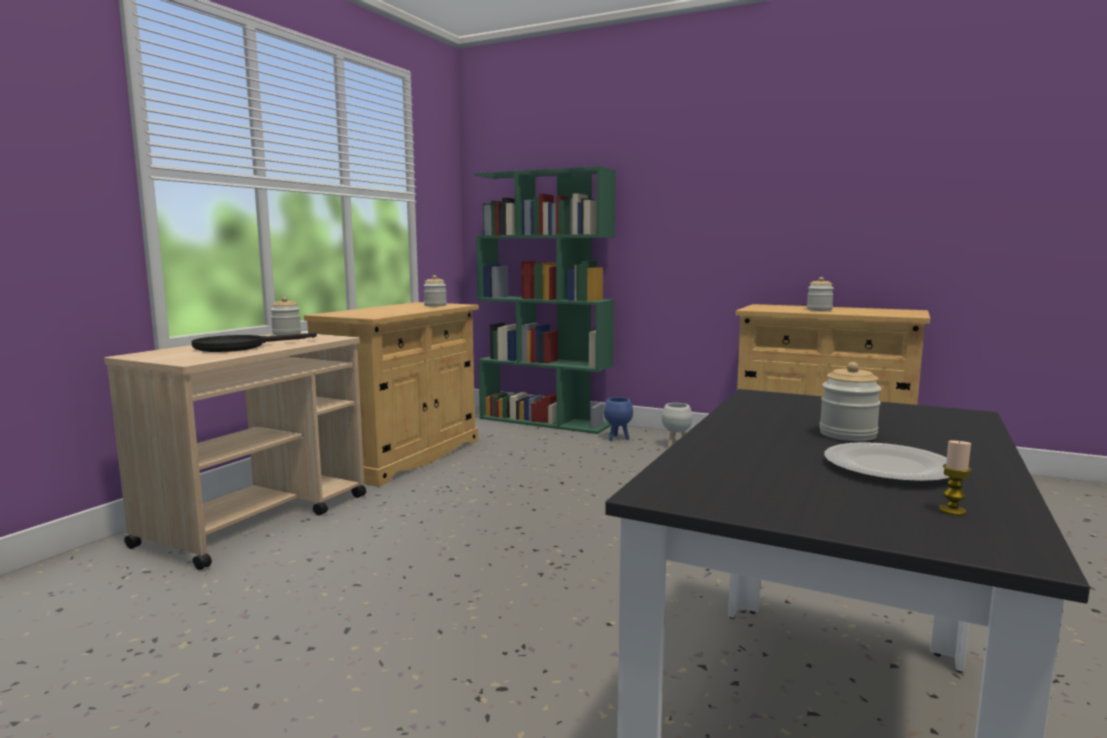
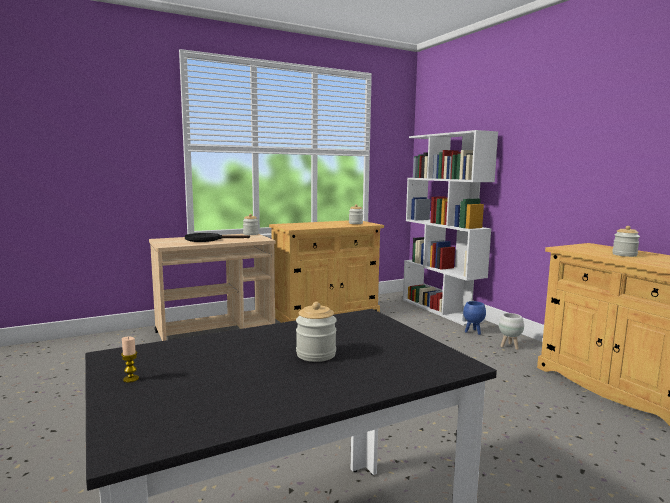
camera: 35 degrees right, 0 degrees up
(545, 421) = (441, 310): green bookcase -> white bookcase
(887, 468) = (255, 380): plate -> none
(952, 511) = (186, 415): candle -> candle (131, 379)

